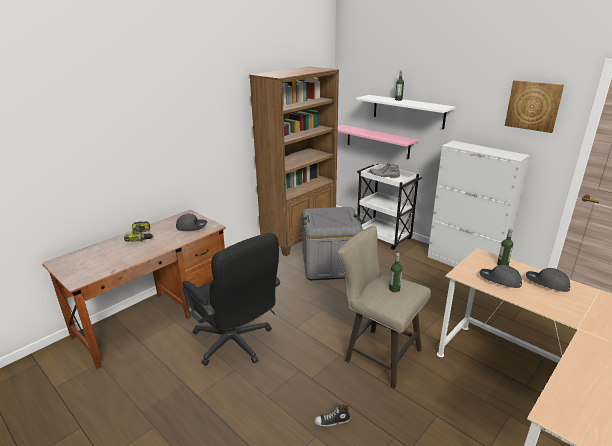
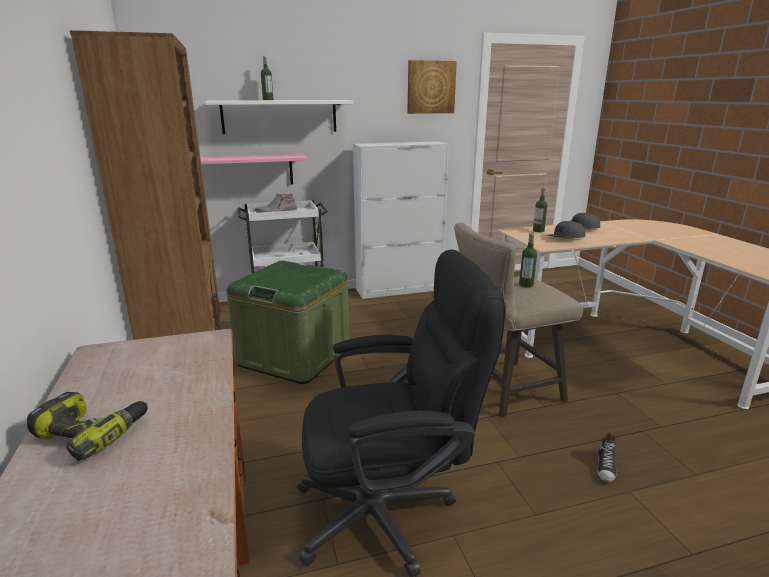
camera: 60 degrees left, 5 degrees down
(191, 226) = (165, 358): grey cap -> none
(330, 265) = (294, 356): grey storage box -> green storage box

